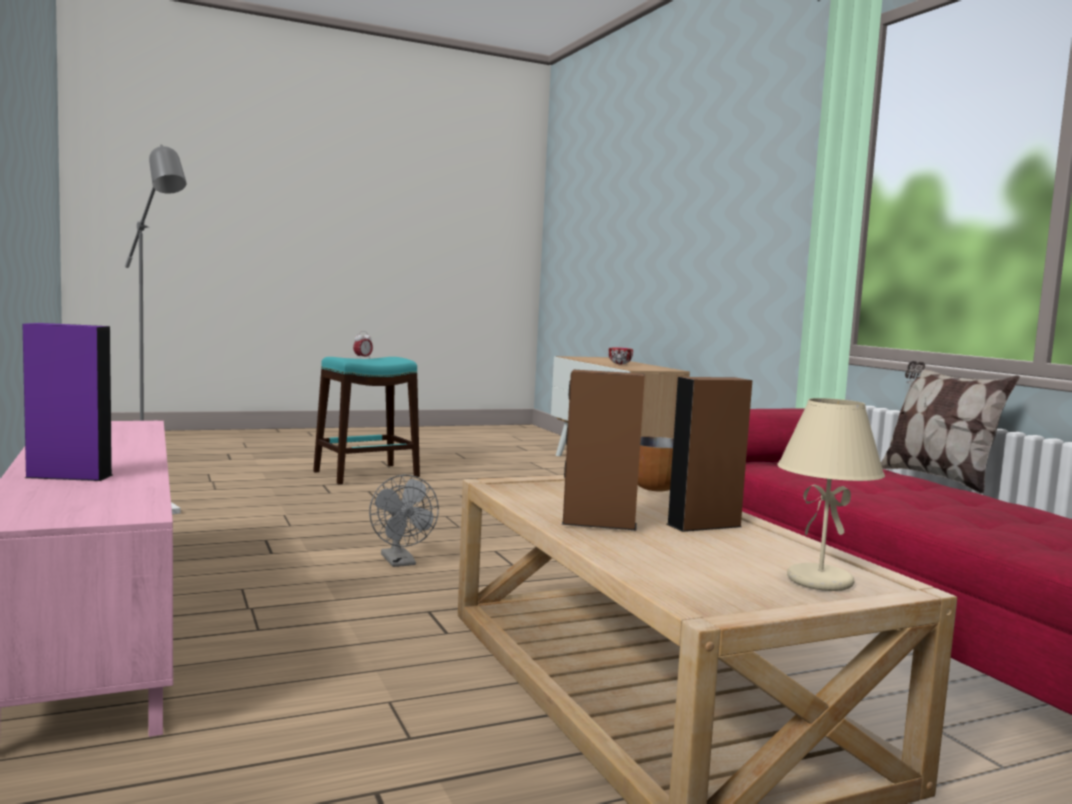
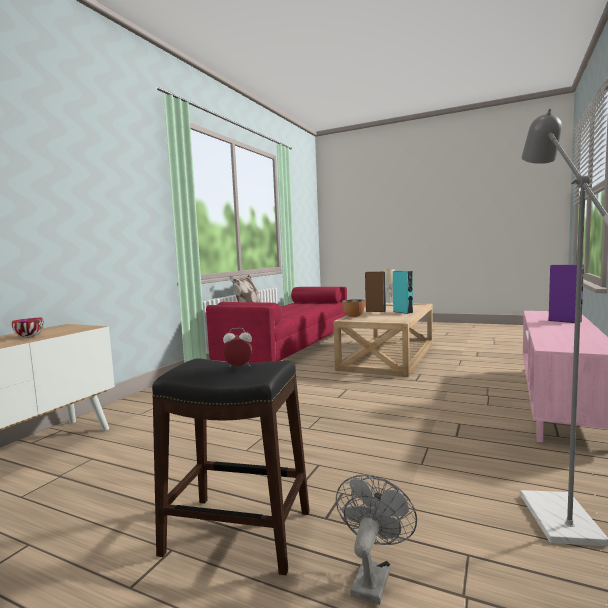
camera: 130 degrees left, 0 degrees up
(366, 474) = (238, 533): turquoise stool -> black stool
(401, 562) = (395, 401): grey fan -> grey fan (372, 576)
(599, 523) = (402, 312): brown speaker -> turquoise speaker

